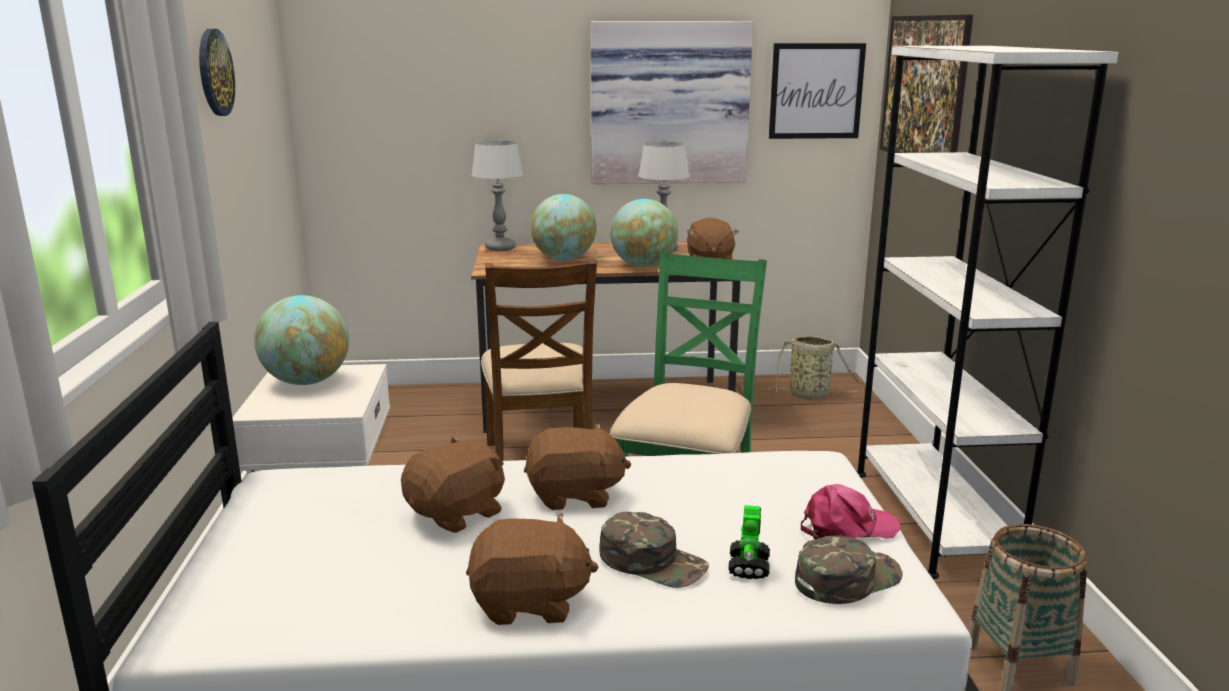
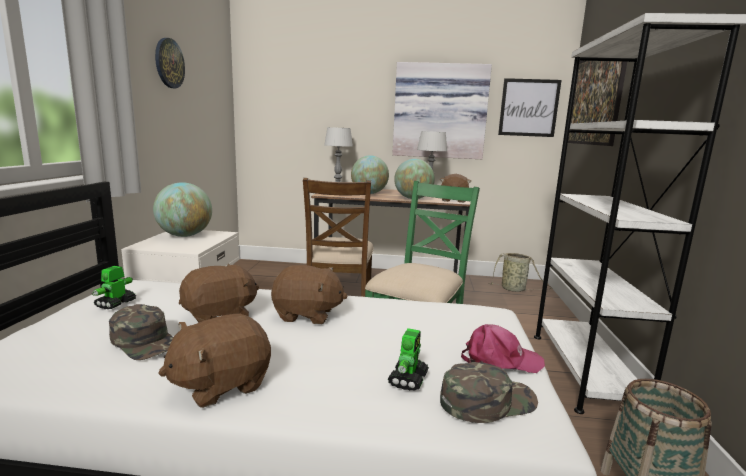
camera: 10 degrees right, 5 degrees down
(290, 514) = (115, 304): none -> toy robot
(530, 603) = (221, 384): brown plush toy -> brown plush toy turned 135 degrees clockwise
(653, 561) = (334, 365): green cap -> green cap (146, 341)

